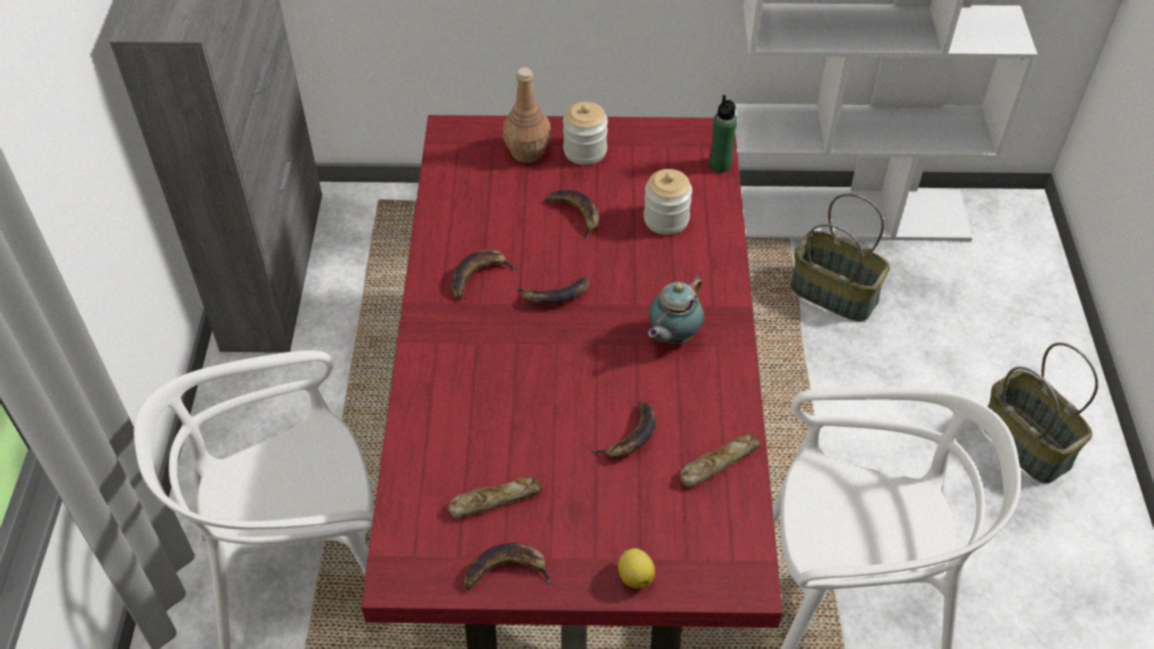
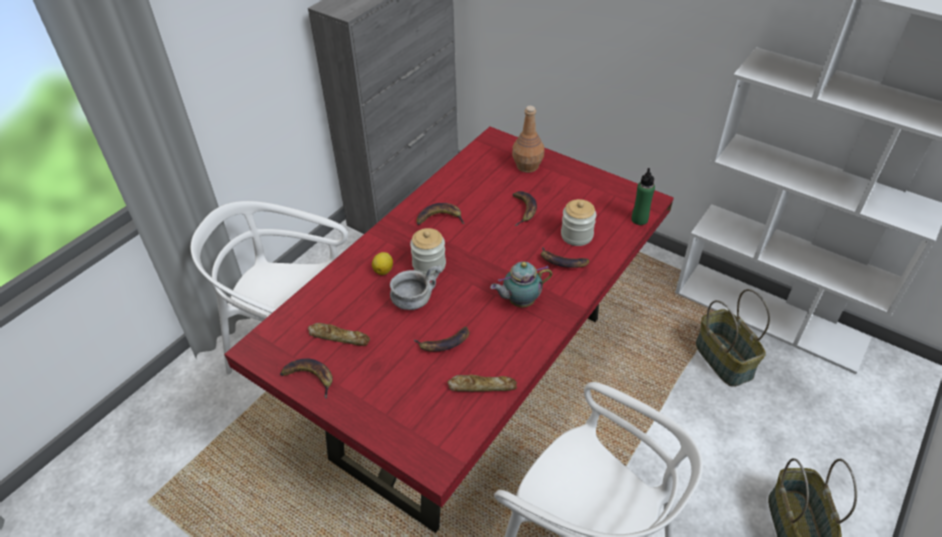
camera: 35 degrees right, 5 degrees down
(544, 403) = (413, 300): none -> grey bowl
(555, 295) = (472, 247): banana -> banana (562, 262)
(585, 151) = (561, 178): jar -> jar (429, 265)
(635, 576) = (374, 421): lemon -> lemon (384, 270)

